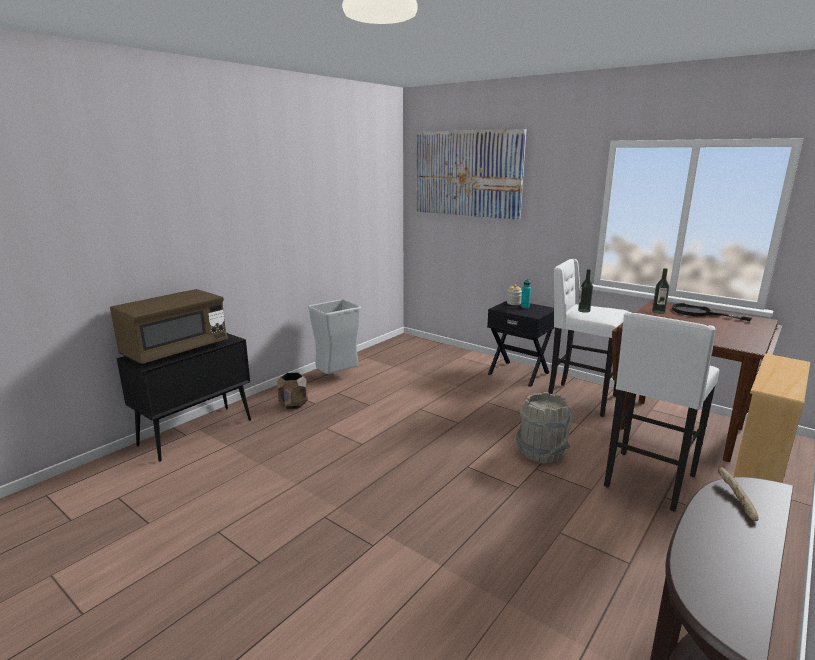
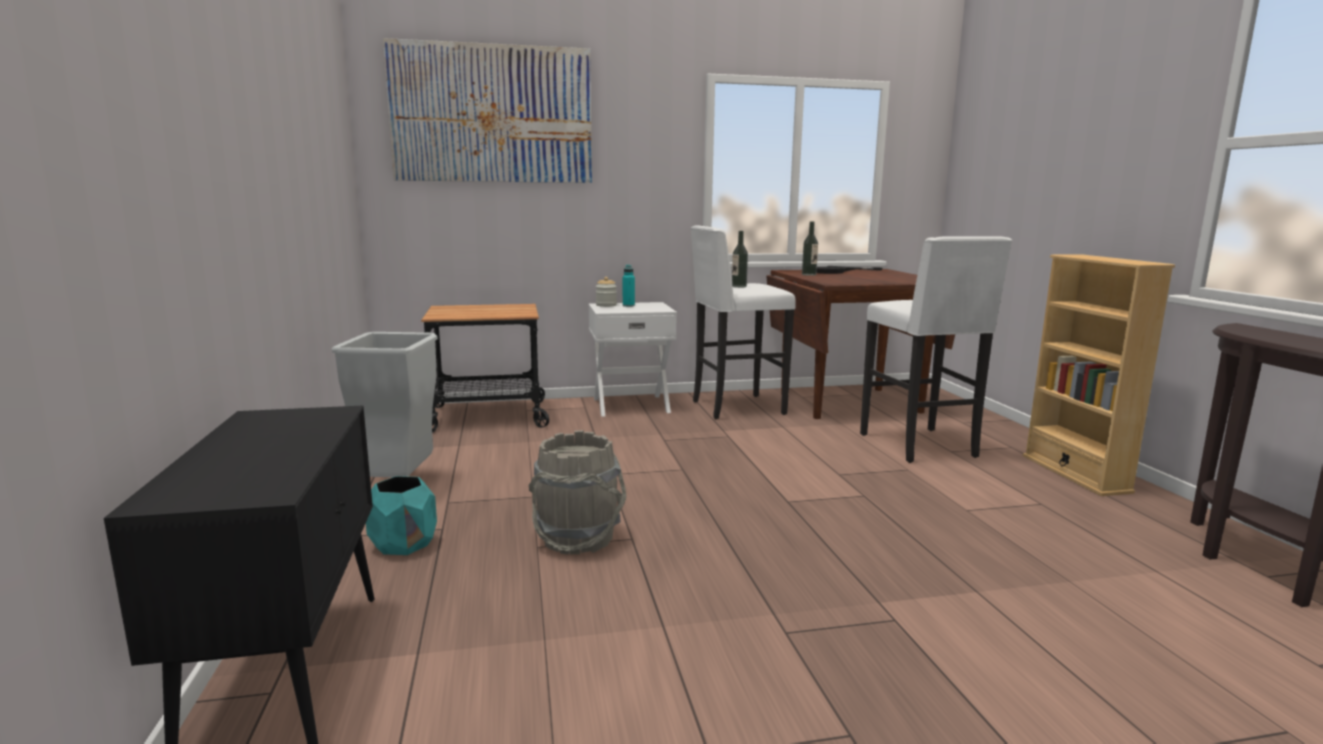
camera: 50 degrees left, 5 degrees down
(175, 350) = (250, 457): brown microwave -> none
(294, 404) = (405, 544): brown planter -> turquoise planter
(435, 354) = (487, 416): none -> cart
(519, 373) = (631, 405): black nightstand -> white nightstand
(541, 452) = (812, 460): grey bucket -> grey bucket (577, 538)
(735, 499) = (1262, 333): bread -> none

